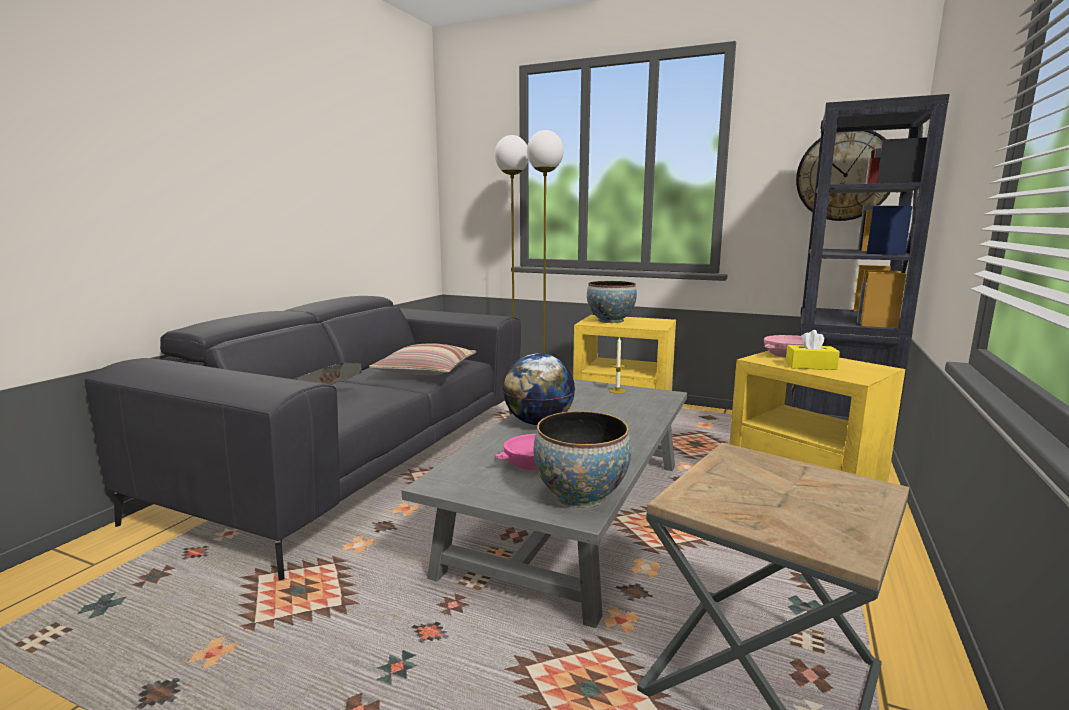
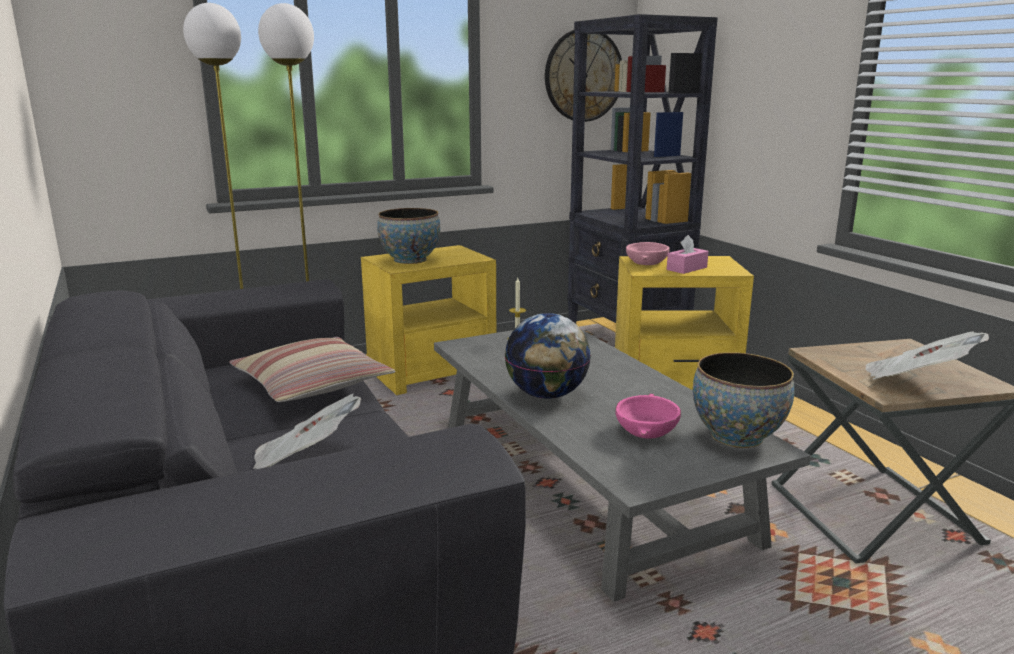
camera: 50 degrees left, 5 degrees up
(756, 508) = (916, 381): none -> newspaper
(810, 366) = (686, 268): yellow tissue box -> pink tissue box

